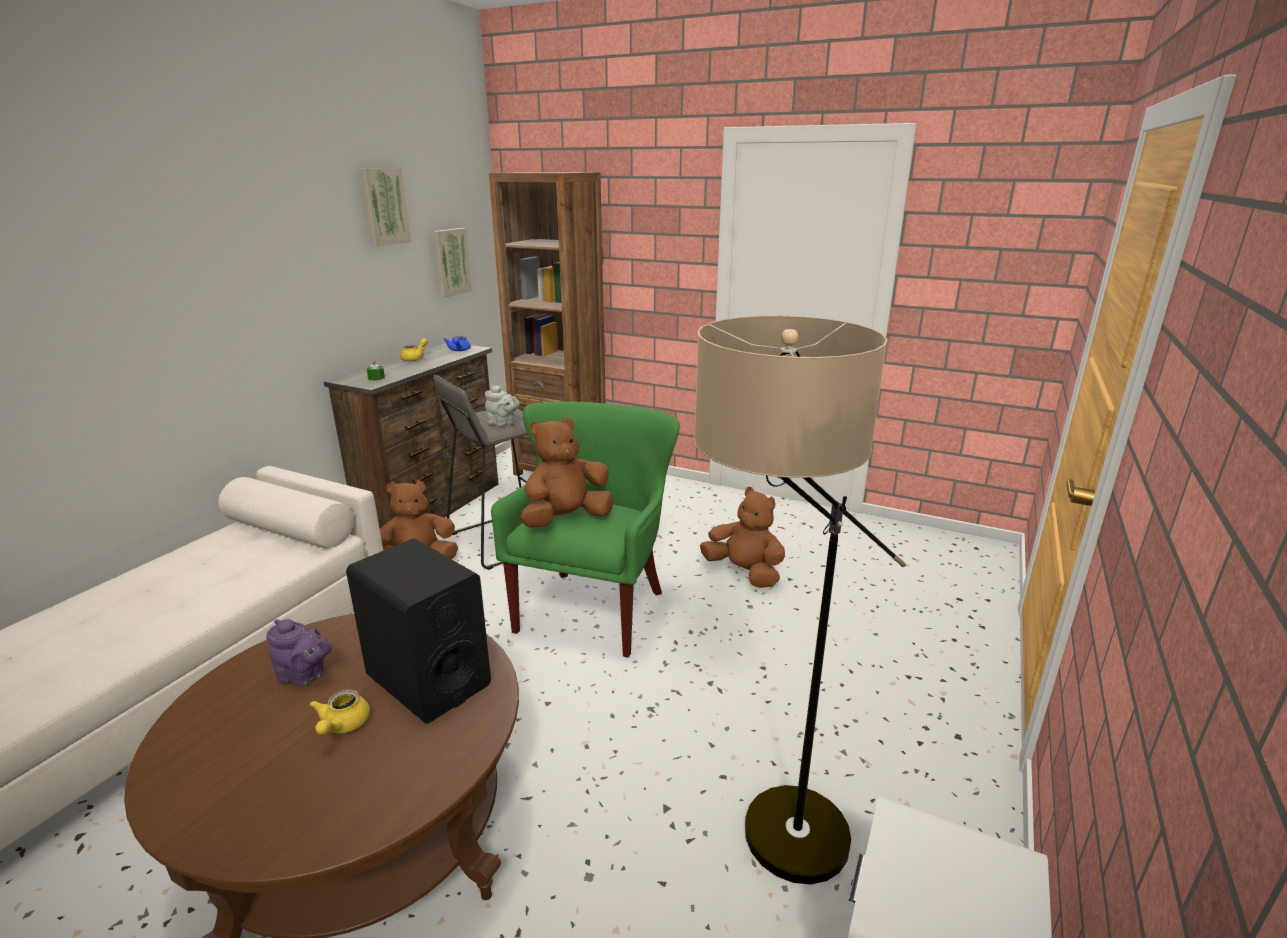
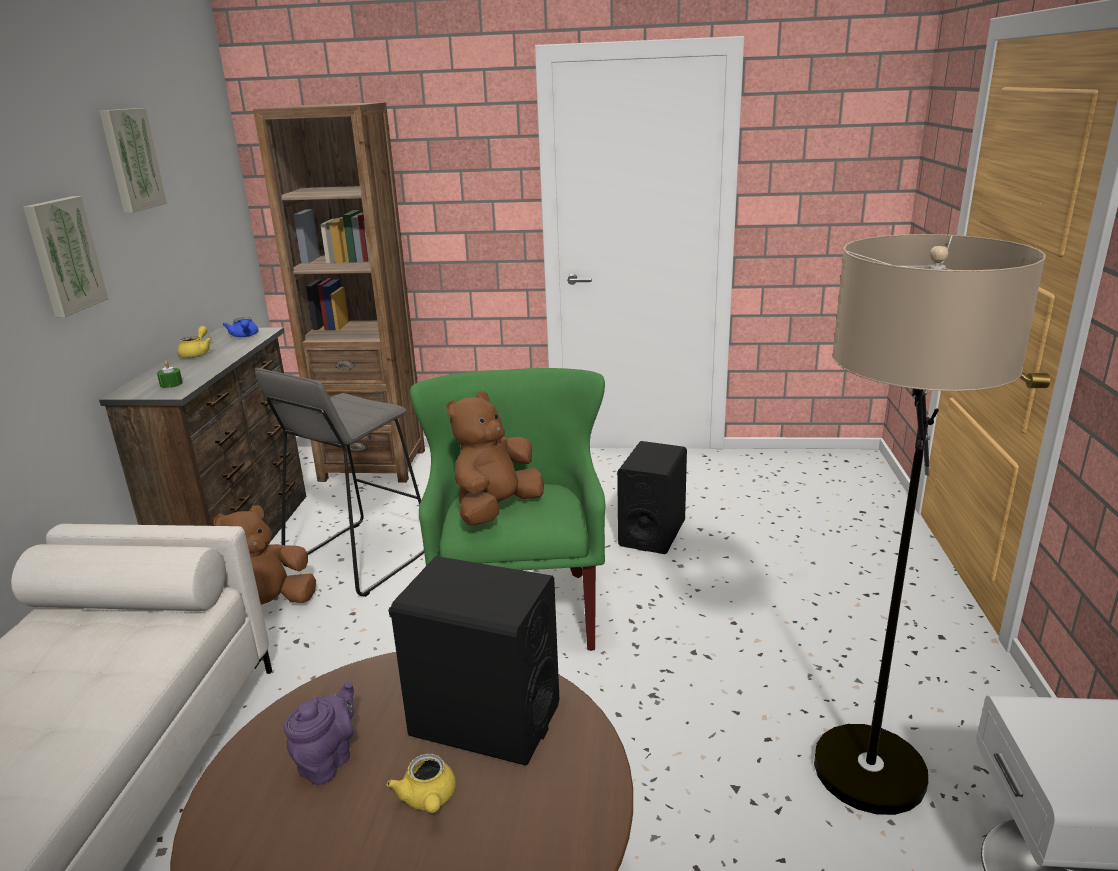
camera: 20 degrees left, 0 degrees up
(305, 676) = (328, 760): purple teapot -> purple teapot turned 60 degrees counterclockwise
(450, 262) = (205, 225): picture -> picture (63, 256)
(502, 423) = (354, 415): grey teapot -> none
(744, 573) = (652, 533): brown plush toy -> black speaker

